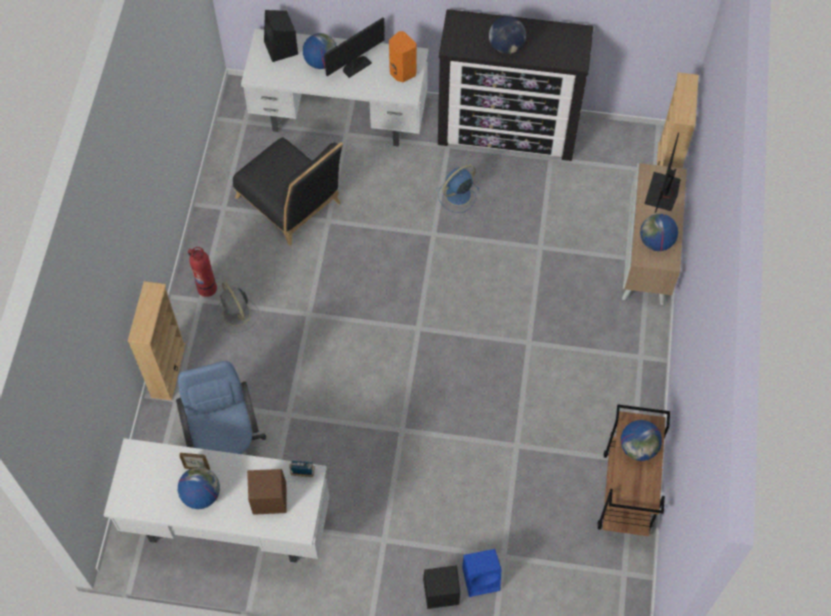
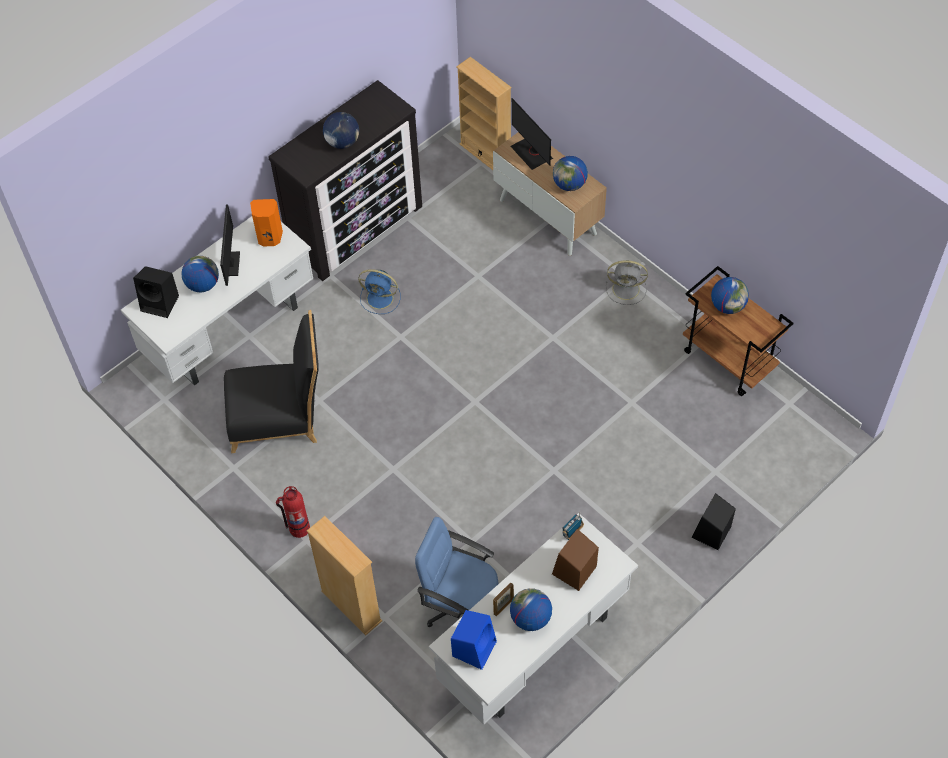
camera: 50 degrees left, 5 degrees down
(237, 315) = (346, 521): grey fan -> grey fan (627, 289)
(457, 195) = (381, 298): blue fan -> blue fan turned 75 degrees counterclockwise
(482, 578) = (722, 497): blue speaker -> blue speaker (474, 647)

